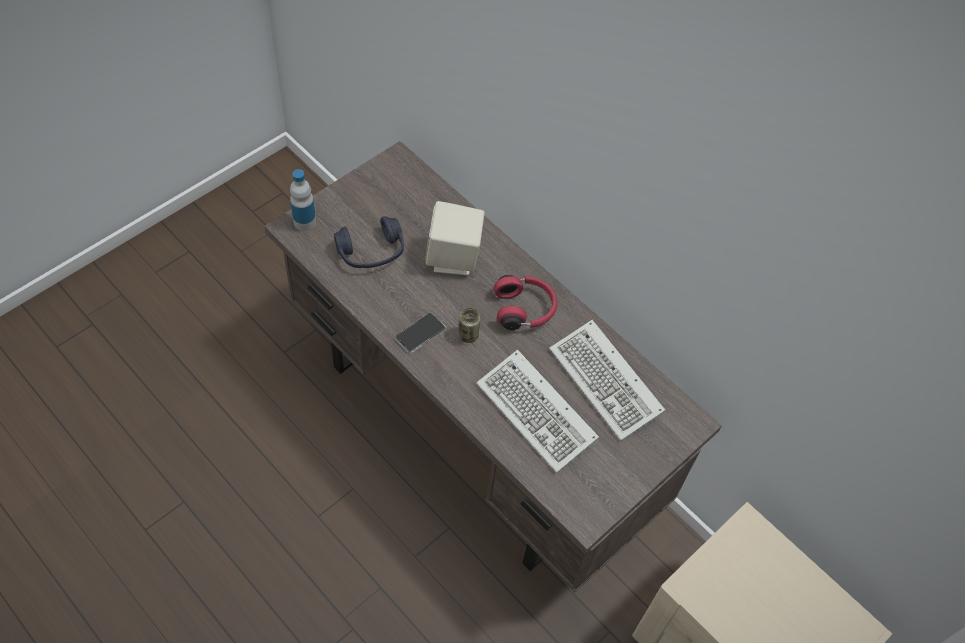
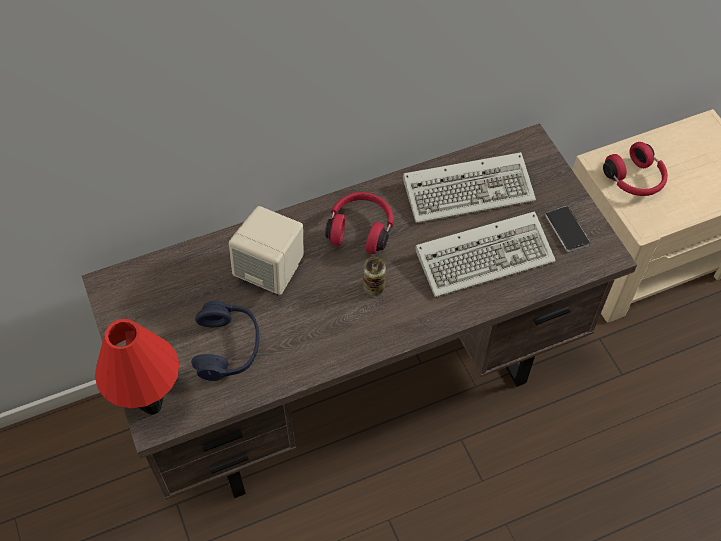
camera: 65 degrees left, 0 degrees up
(304, 222) = (153, 405): bottle -> red table lamp
(420, 333) = (355, 330): phone -> phone (567, 230)
(743, 565) = (635, 180): none -> red headphones

